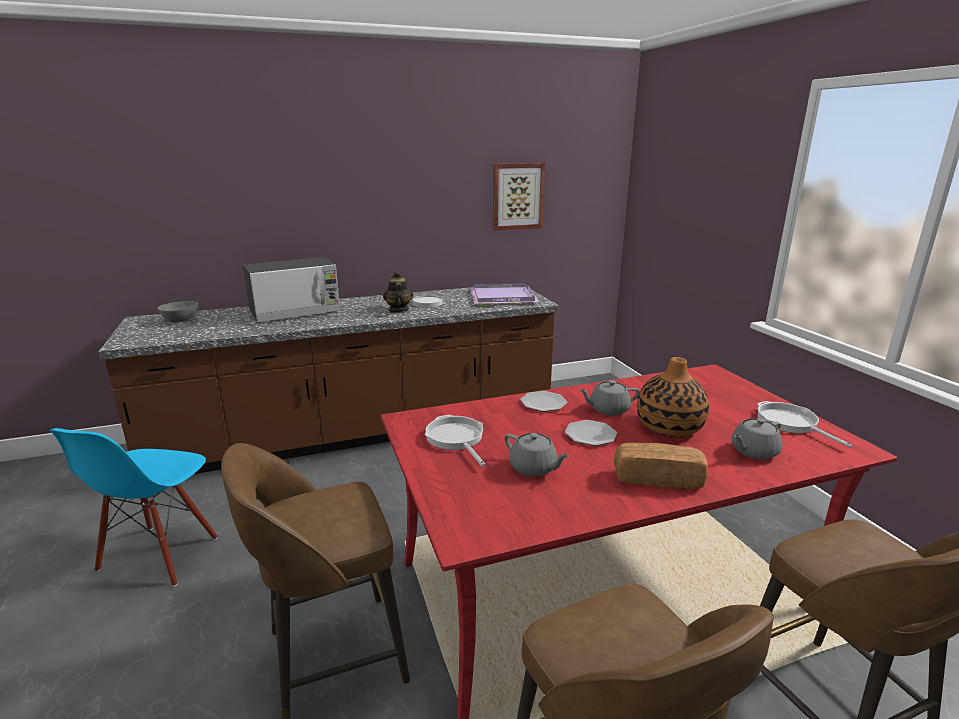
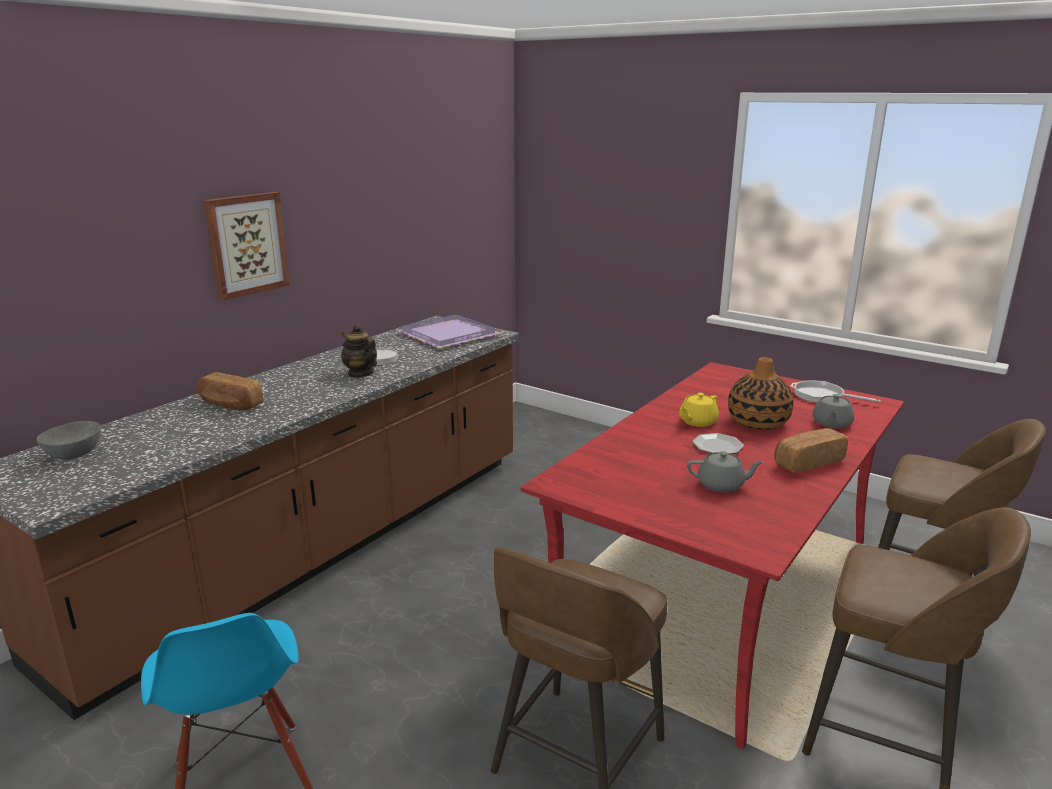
camera: 35 degrees left, 0 degrees up
(296, 312) = (230, 404): microwave -> bread
(456, 439) = (626, 484): frying pan -> none
(517, 196) = (423, 212): picture -> picture (246, 244)
(543, 403) = (641, 432): plate -> none
(608, 409) = (697, 422): grey teapot -> yellow teapot

